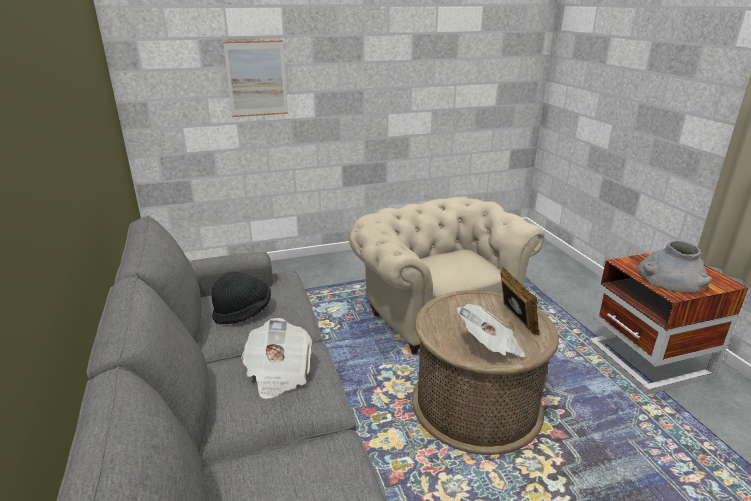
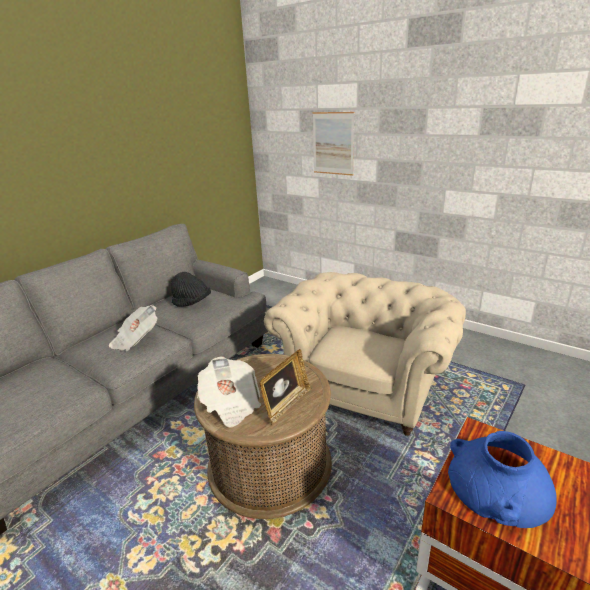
camera: 55 degrees right, 0 degrees up
(672, 278) = (499, 485): grey vase -> blue vase

